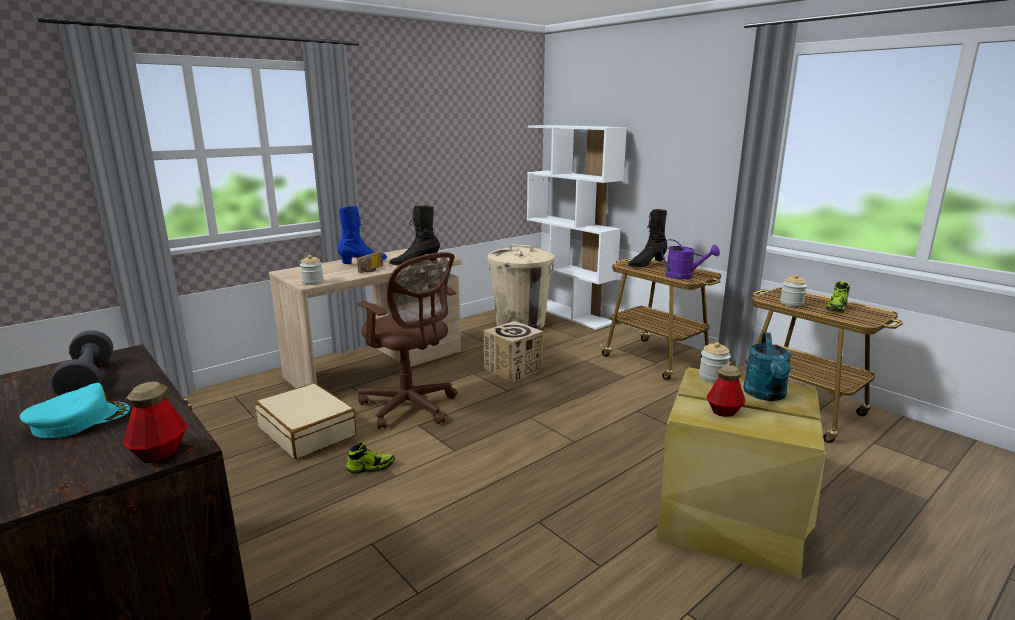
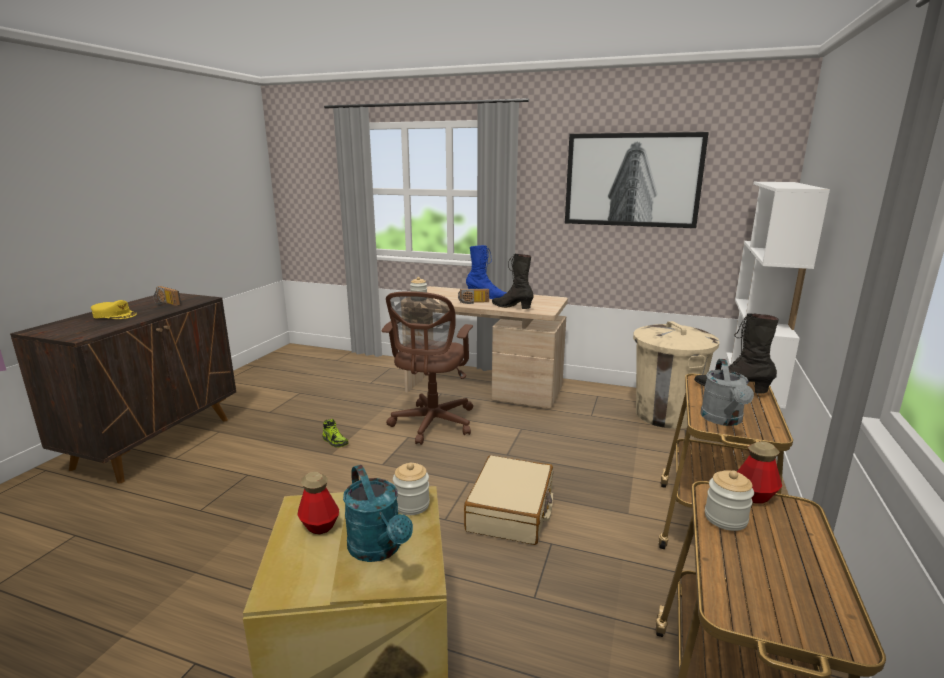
camera: 60 degrees right, 0 degrees up
(79, 420) = (115, 315): turquoise cap -> yellow cap
(88, 380) = (165, 303): grey dumbbell -> radio
(159, 453) = (72, 335): bottle -> bottle (754, 496)
(308, 432) = (365, 404): beige suitcase -> beige suitcase (511, 511)
(446, 127) = (632, 180): none -> picture
(513, 369) = (553, 444): cardboard box -> none
(684, 276) = (723, 420): purple watering can -> grey watering can
(766, 395) = (379, 549): turquoise watering can -> turquoise watering can turned 105 degrees counterclockwise
(836, 309) = (777, 573): shoe -> none

